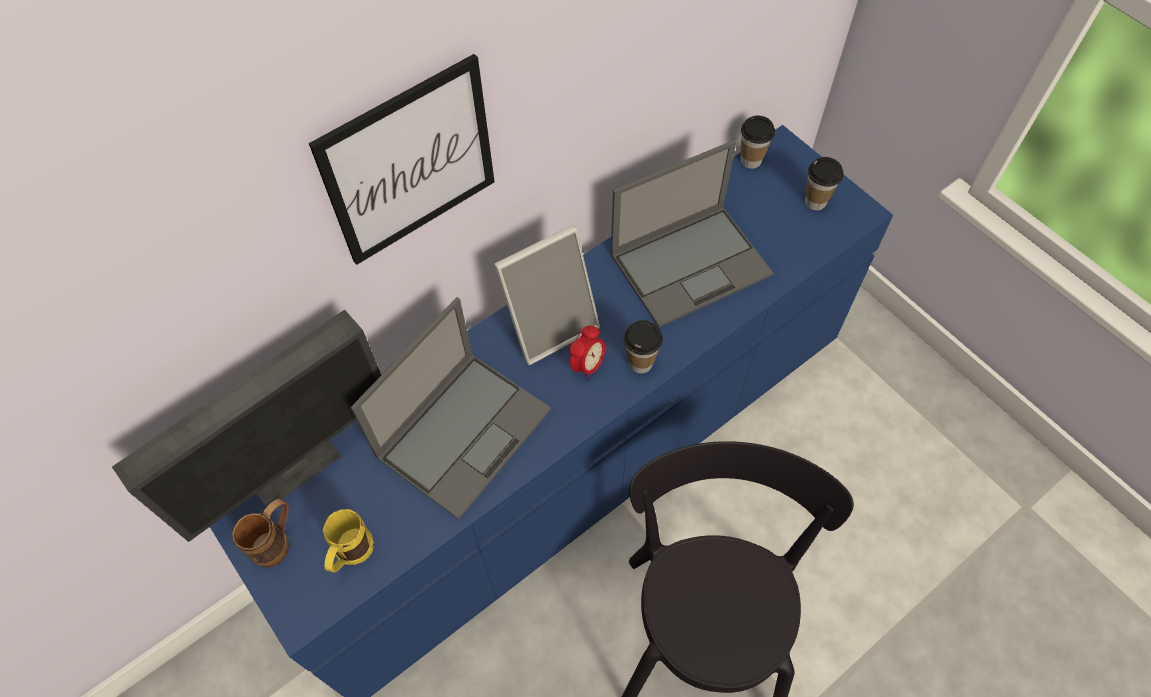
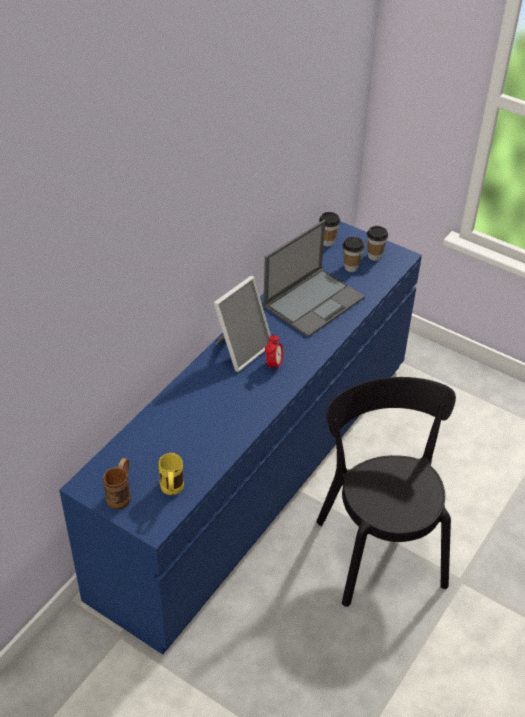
camera: 20 degrees left, 15 degrees down
(295, 470) = (115, 456): monitor -> none
(410, 163) = (173, 237): picture -> none
(465, 431) = (213, 413): laptop -> none
(640, 363) = (305, 357): cup -> cup (351, 267)

